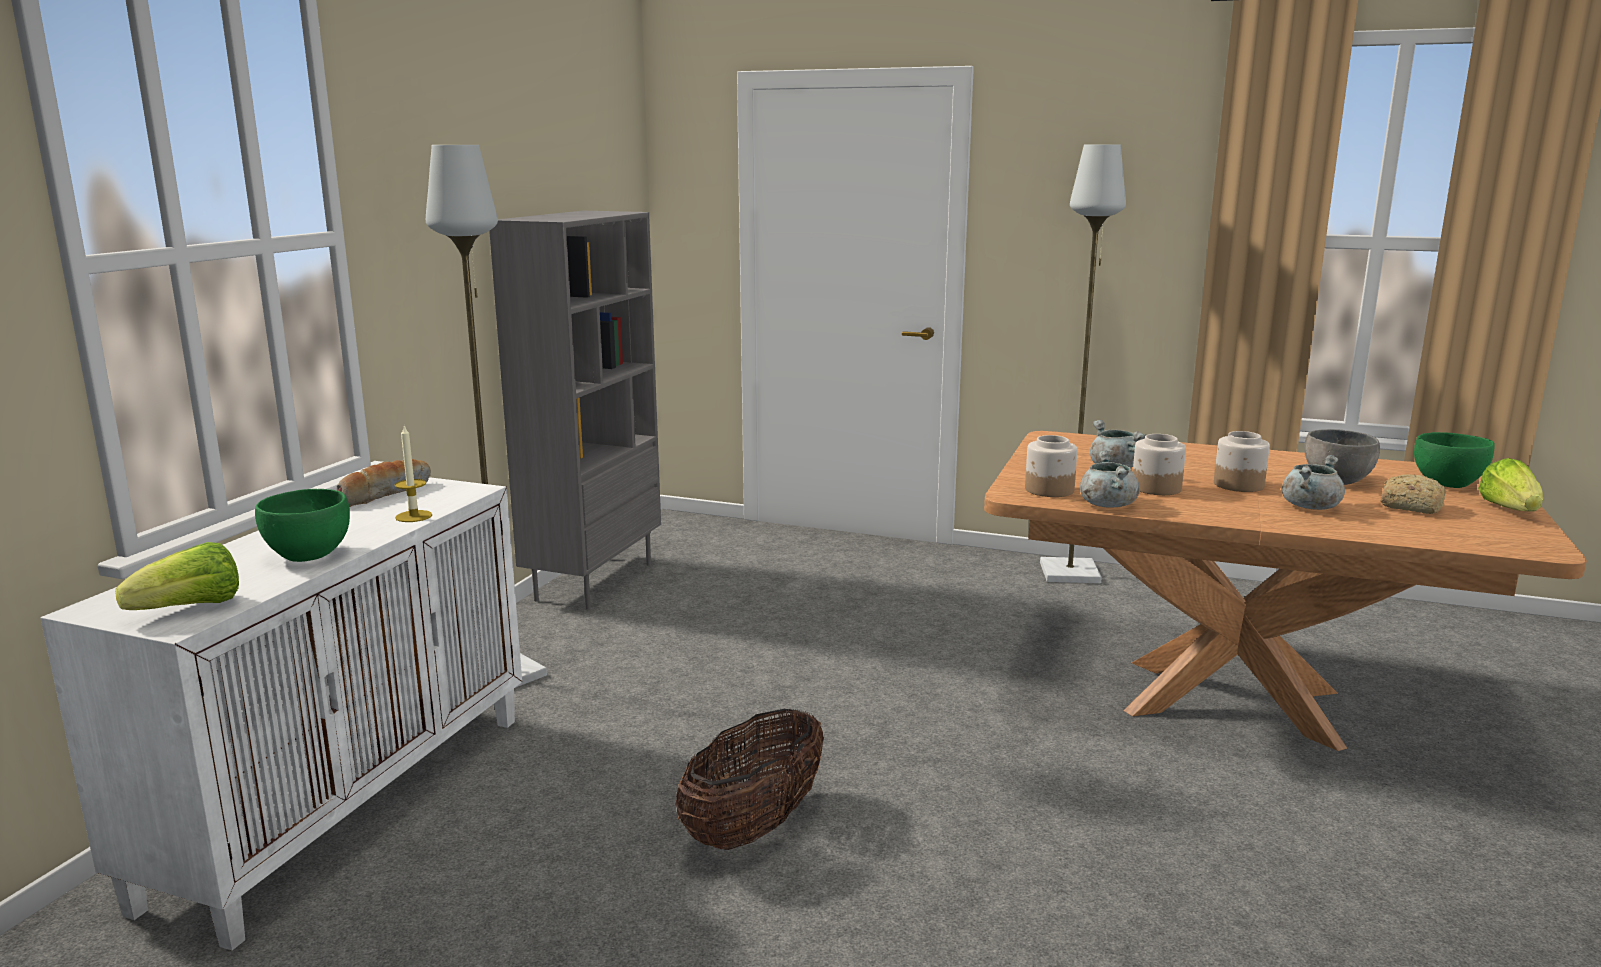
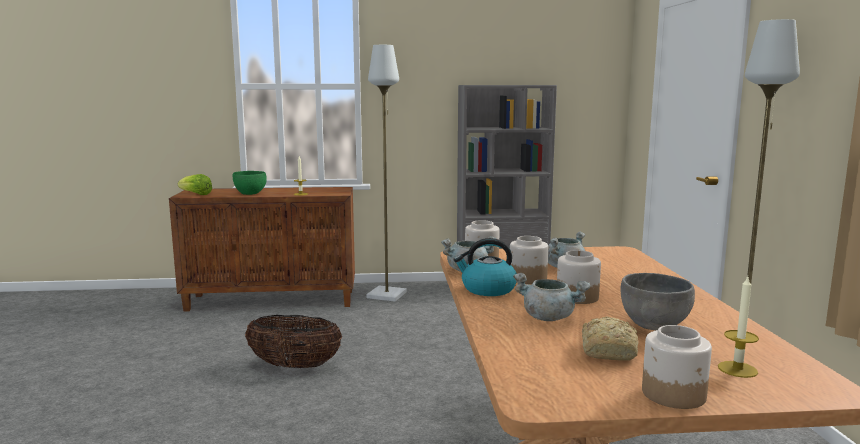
camera: 65 degrees right, 5 degrees down
(346, 803) = (272, 300): white cabinet -> brown cabinet
(385, 493) = (325, 189): bread -> none
(1197, 510) = (487, 289): none -> kettle
(1447, 484) = (737, 369): green bowl -> candle
(1510, 510) = (674, 394): lettuce -> jar

